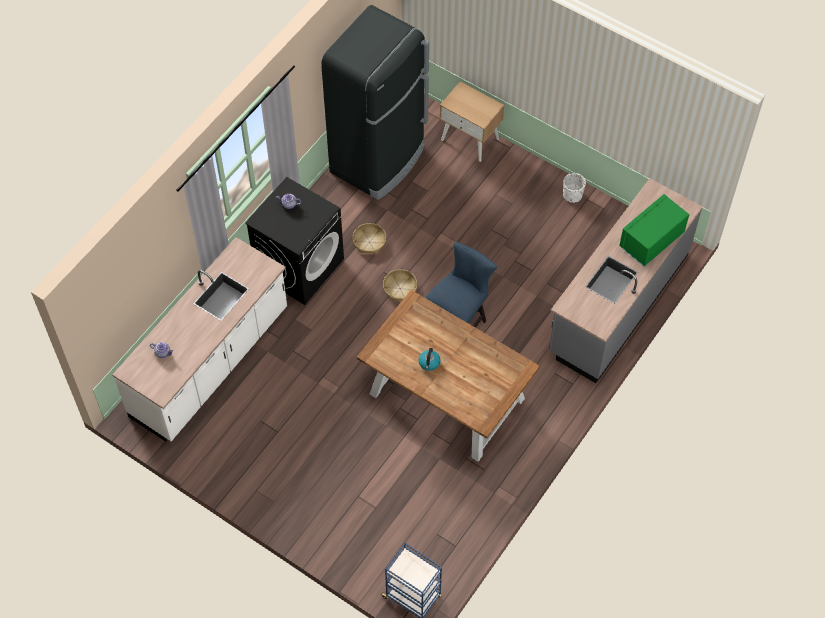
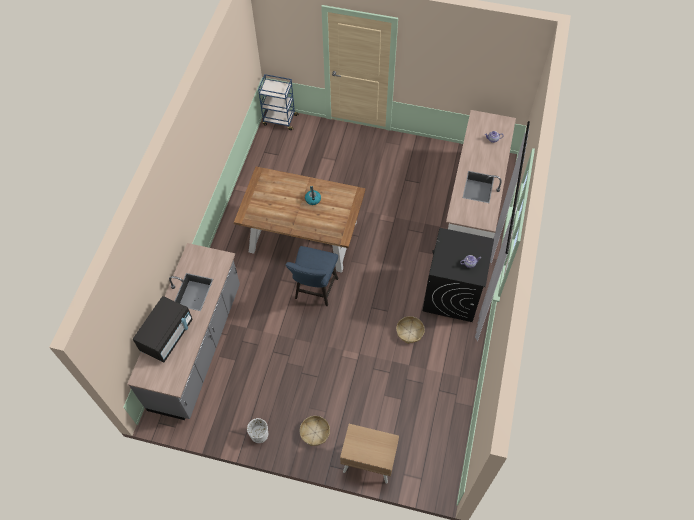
camera: 160 degrees right, 0 degrees up
(378, 160) = (438, 410): black fridge -> none
(400, 288) = (369, 302): basket -> basket (315, 432)
(651, 240) = (167, 336): green microwave -> black microwave

